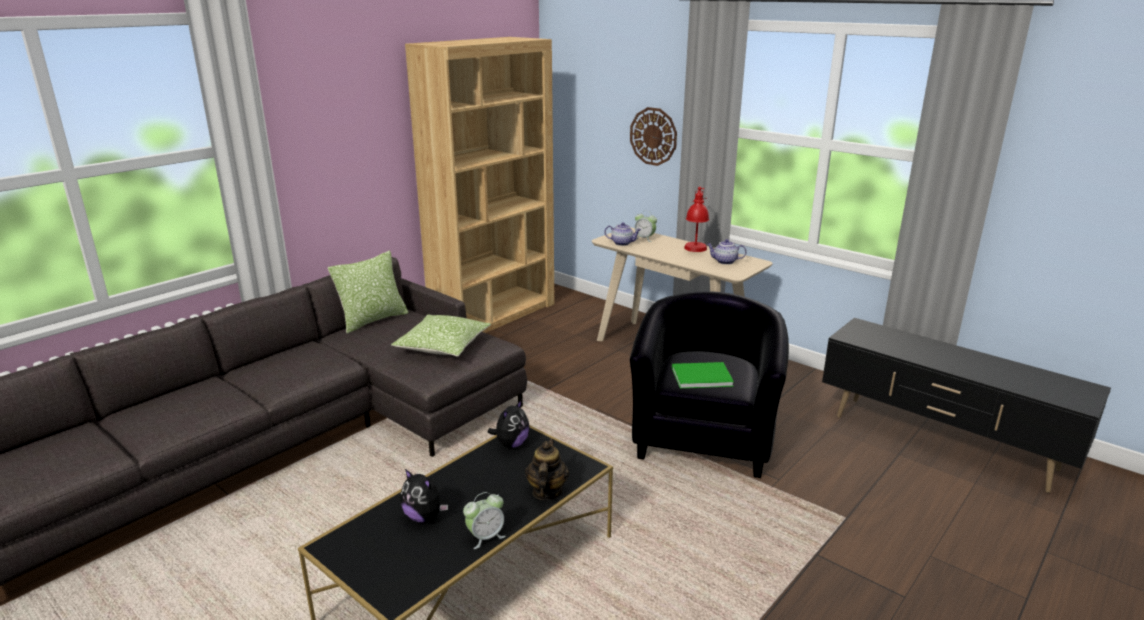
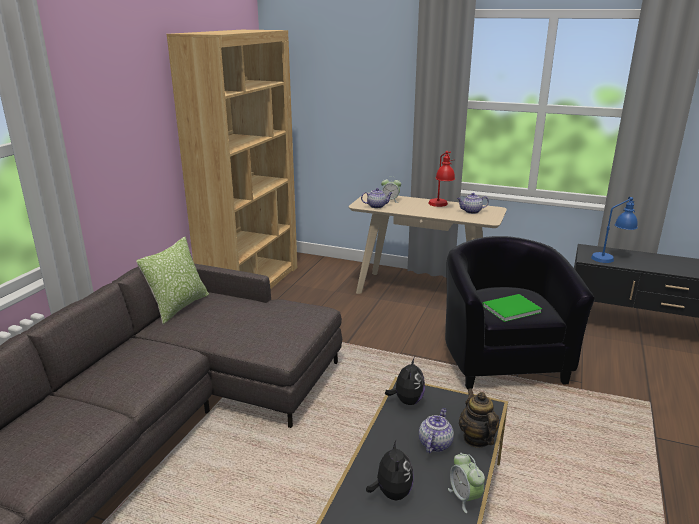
camera: 20 degrees left, 0 degrees up
(424, 517) = (391, 493): plush toy -> plush toy turned 105 degrees counterclockwise
(443, 346) = (271, 320): pillow -> none
(485, 537) = (464, 497): alarm clock -> alarm clock turned 120 degrees clockwise
(502, 486) = (435, 443): none -> teapot
(653, 136) = (381, 113): wall clock -> none
(878, 339) = (611, 258): none -> blue table lamp

